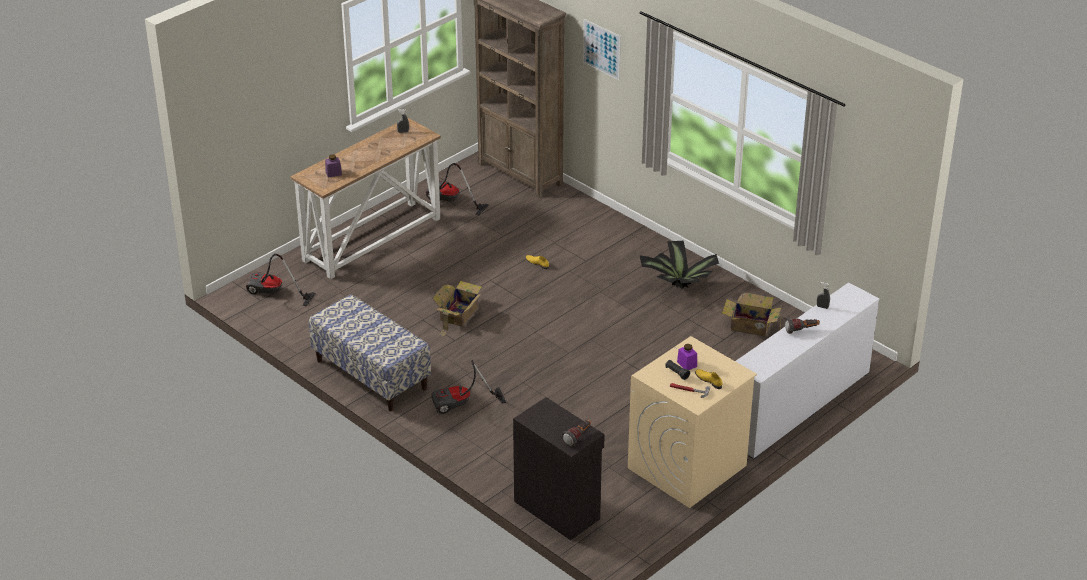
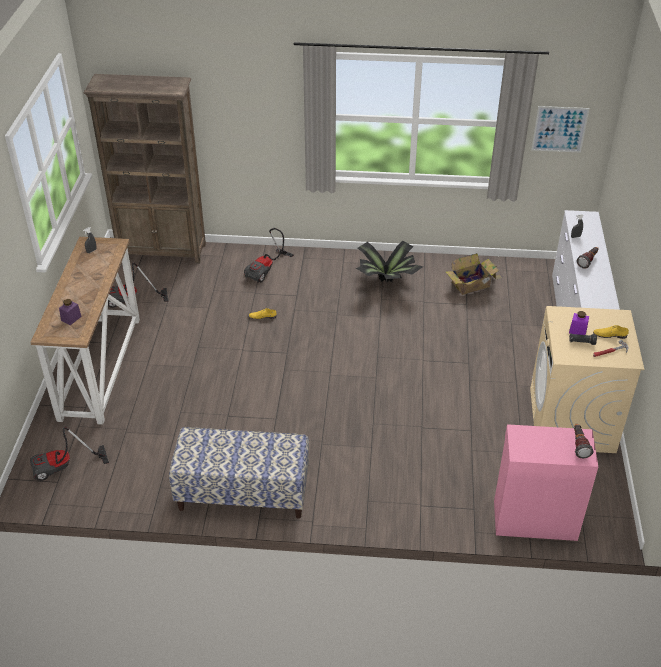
camera: 40 degrees left, 5 degrees up
(457, 315) = (252, 395): cardboard box -> none
(462, 405) = (351, 473): vacuum cleaner -> vacuum cleaner (267, 270)
(557, 509) = (534, 519): black cabinet -> pink cabinet
(601, 49) = (238, 100): picture -> picture (559, 129)

